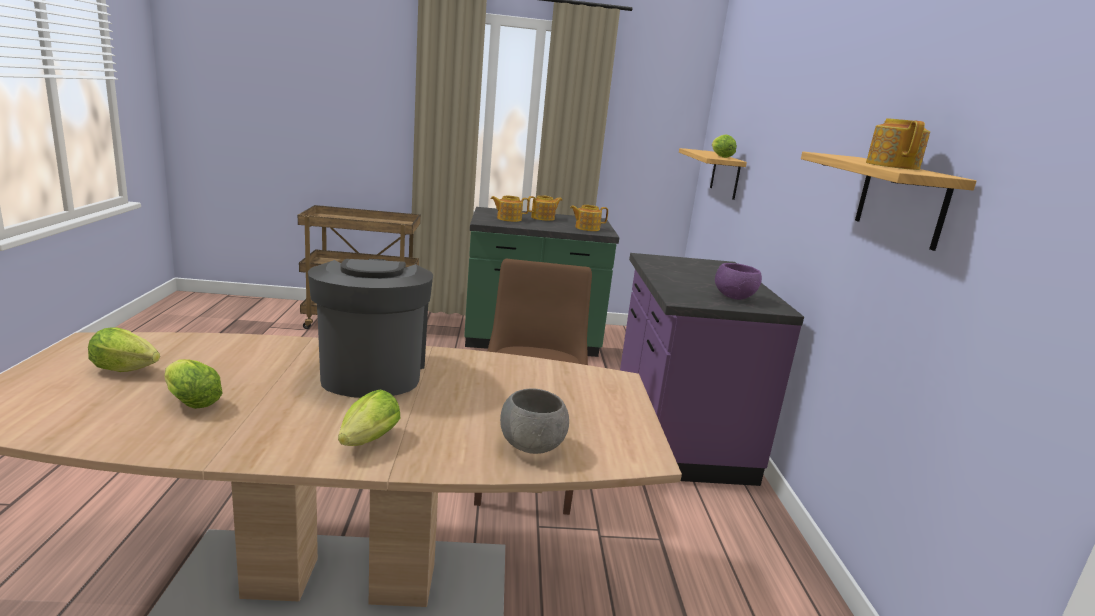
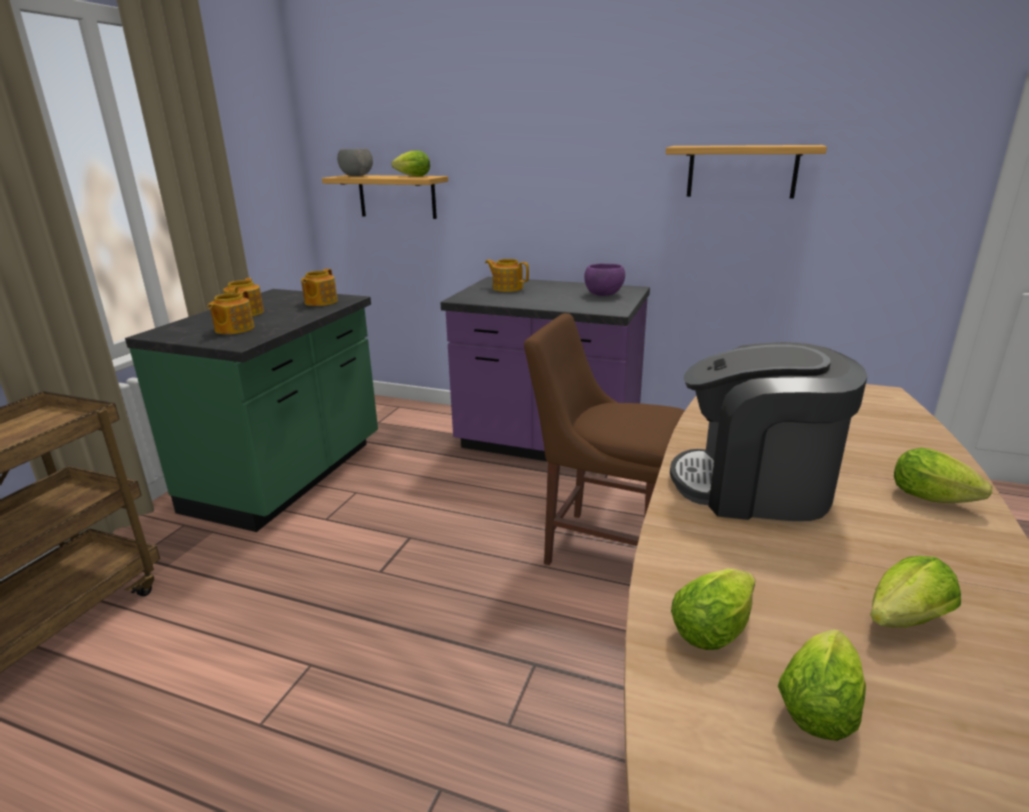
camera: 65 degrees left, 5 degrees up
(199, 351) = (715, 627): none -> lettuce
(532, 446) = (891, 427): grey bowl -> grey bowl (356, 176)
(892, 166) = (767, 145): teapot -> teapot (507, 288)

